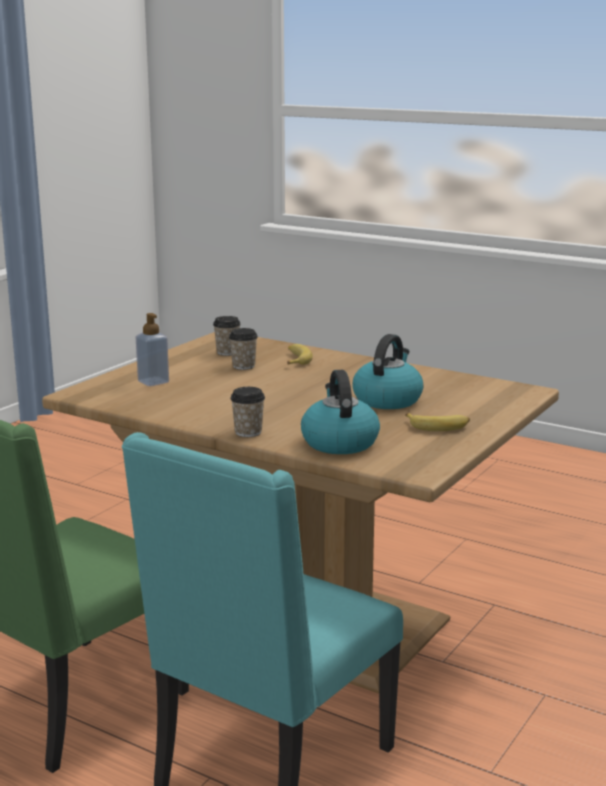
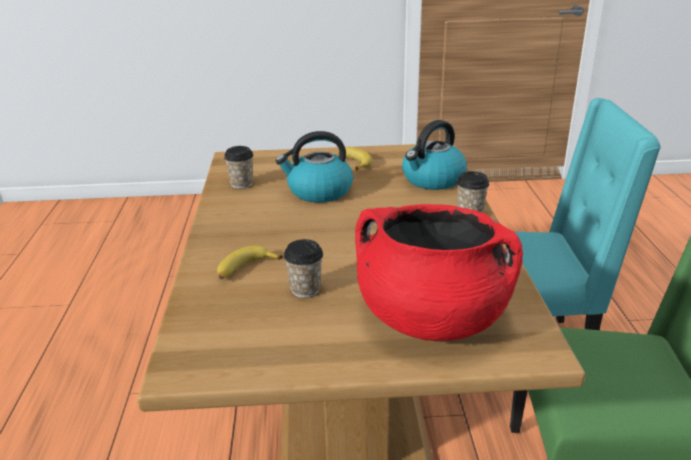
camera: 125 degrees left, 10 degrees up
(153, 382) = (431, 319): soap dispenser -> red cooking pot
(227, 352) = (261, 326): cup -> cup (241, 184)

